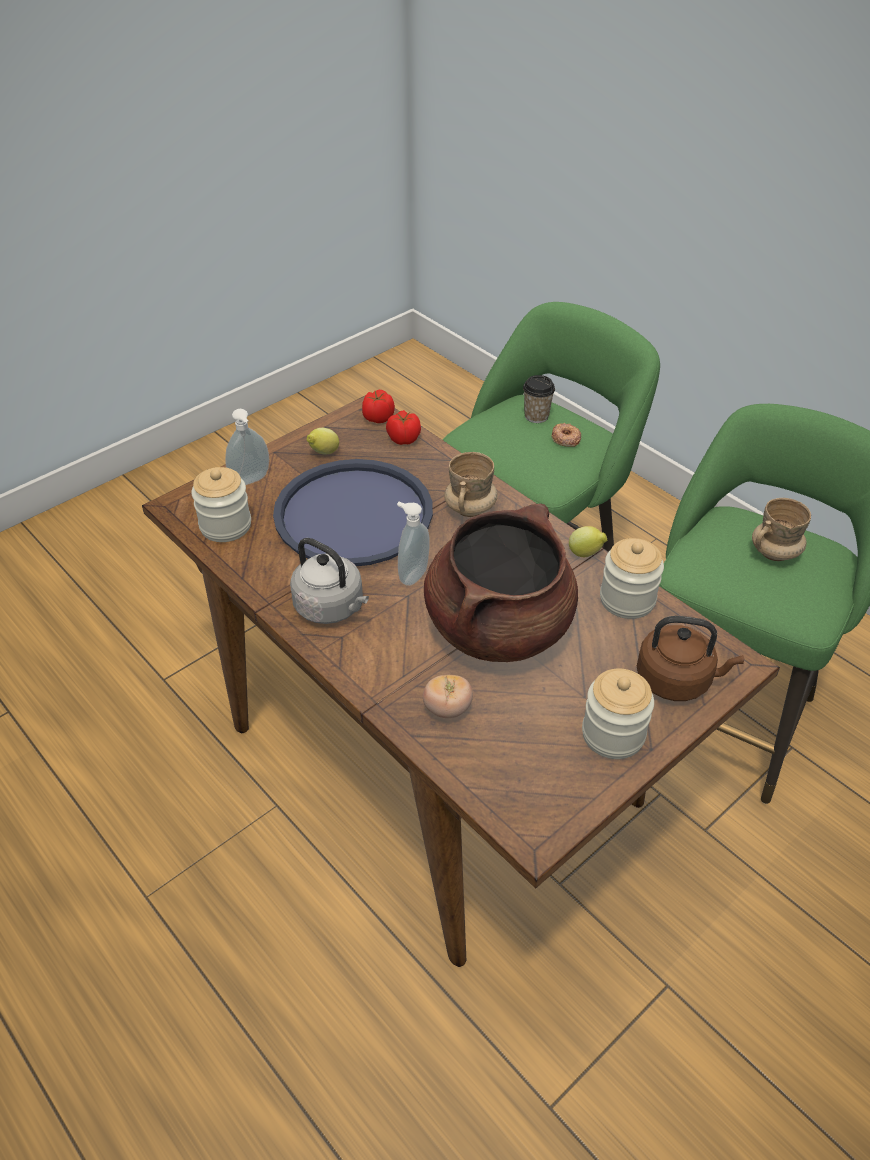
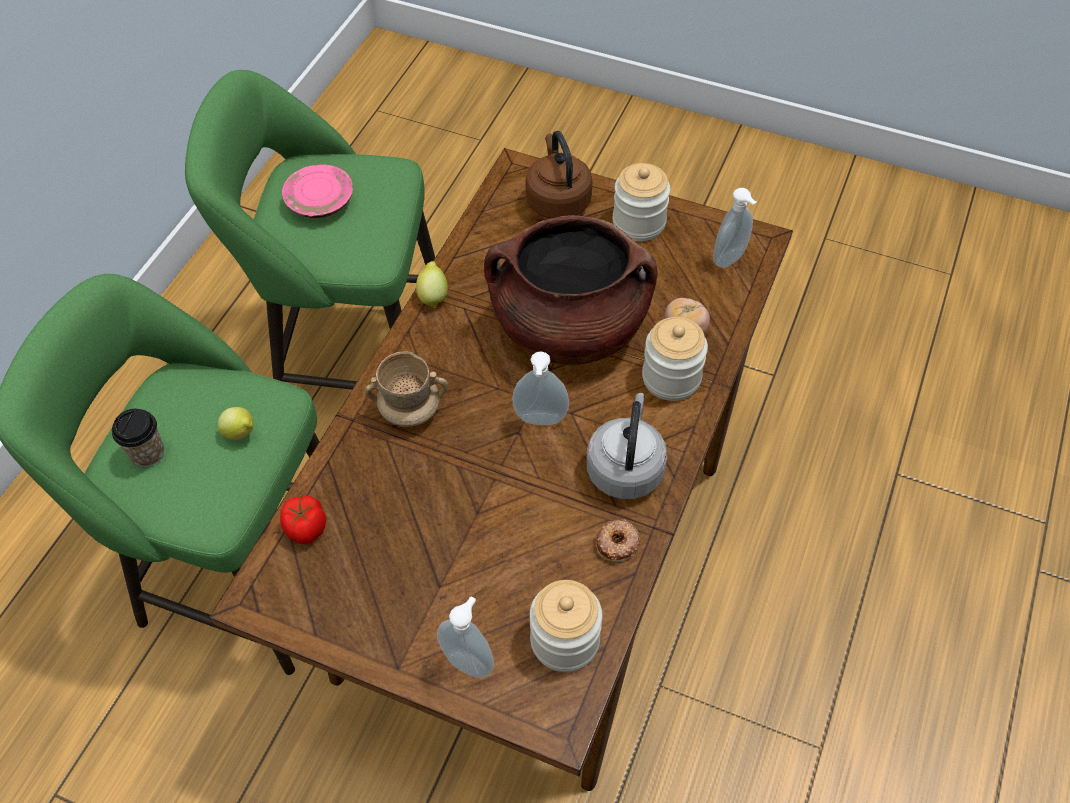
camera: 115 degrees left, 10 degrees up
(323, 453) = (375, 605): lemon -> lemon (241, 434)
(353, 514) = (475, 516): blue tray -> none
(377, 418) = (271, 579): tomato -> none
(519, 792) = (731, 260): none -> soap dispenser
(565, 438) = (187, 409): donut -> donut (618, 543)
(627, 599) = (480, 251): jar -> jar (671, 378)
(774, 553) = (320, 201): beige mug -> pink plate

